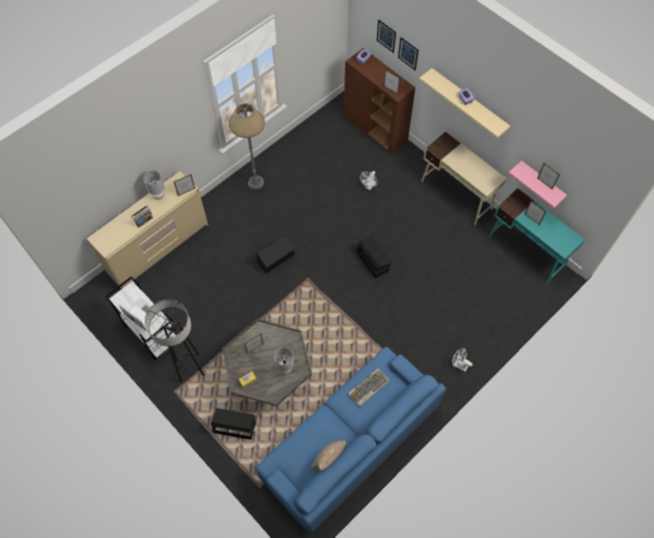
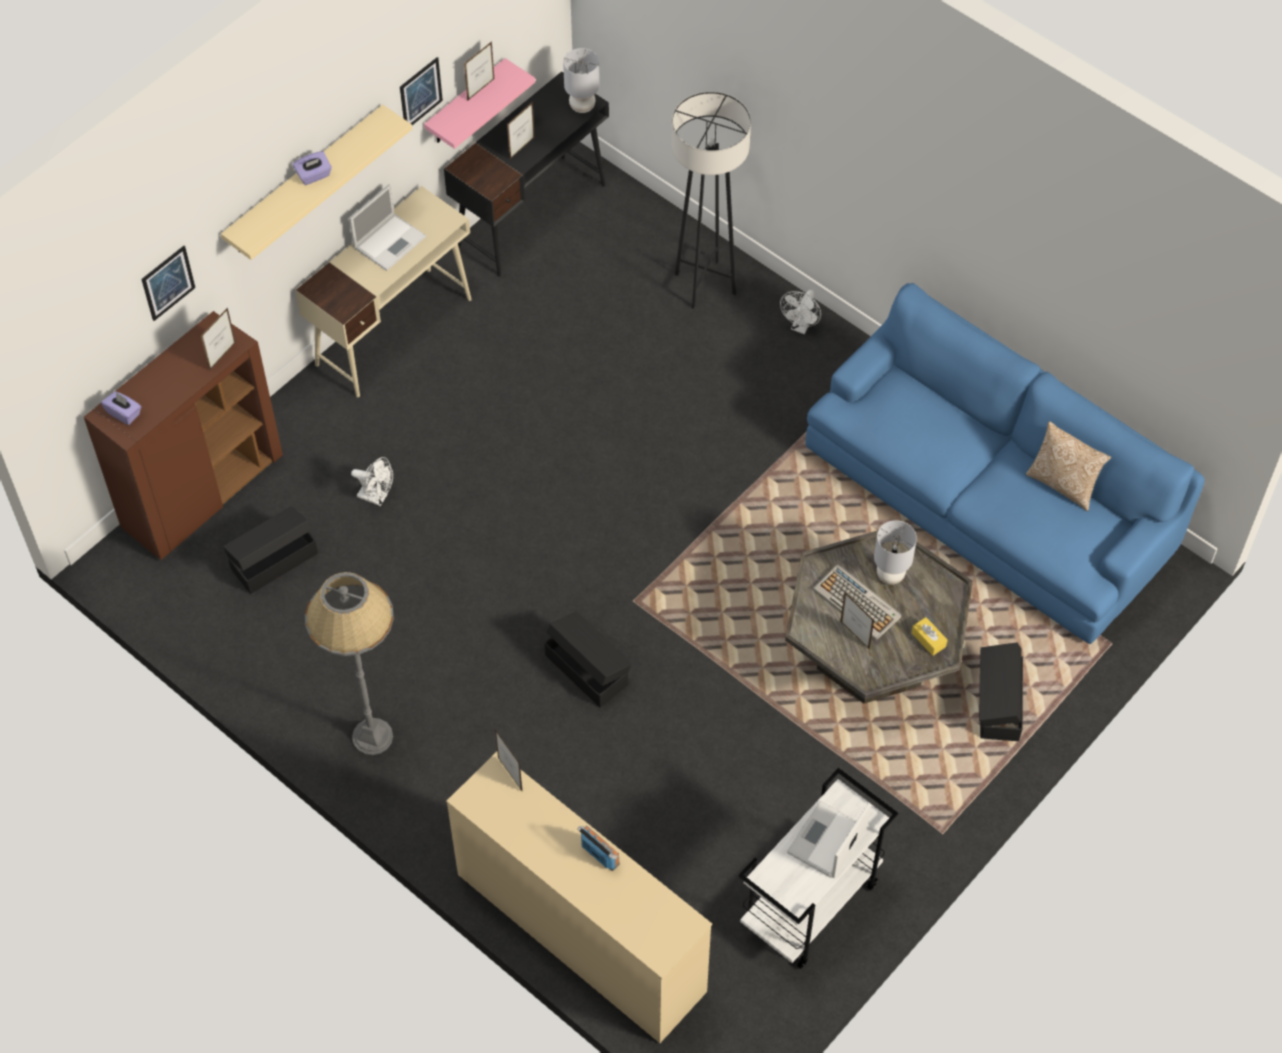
camera: 95 degrees left, 5 degrees down
(158, 195) = (524, 835): grey table lamp -> grey table lamp (582, 107)
(189, 368) = (883, 810): black floor lamp -> black floor lamp (705, 284)
(368, 388) = (909, 428): keyboard -> keyboard (857, 603)
(372, 261) = (578, 480): black storage box -> black storage box (273, 560)
(386, 36) = (113, 323): picture -> picture (420, 93)
(473, 165) = (390, 241): none -> laptop
(526, 252) = (532, 214): turquoise desk -> black desk

